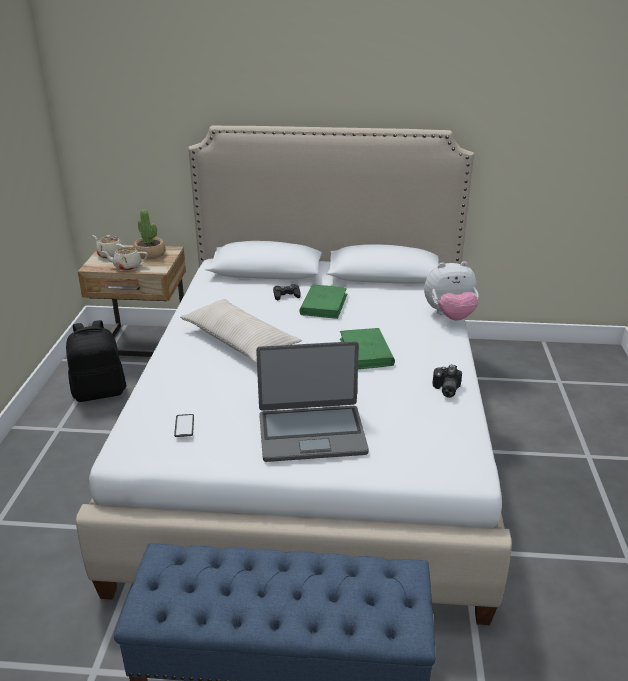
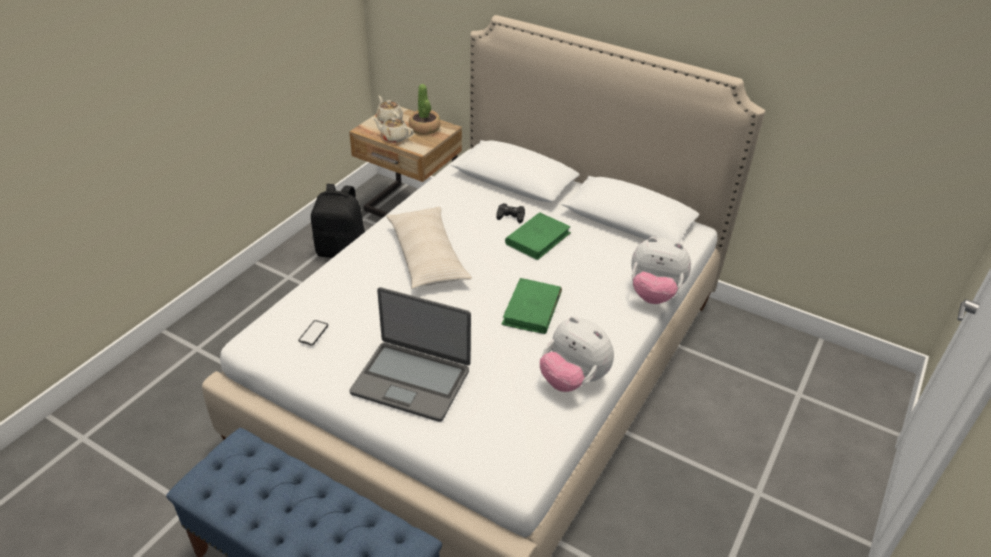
camera: 25 degrees right, 10 degrees up
(445, 389) = (573, 379): camera -> plush toy

